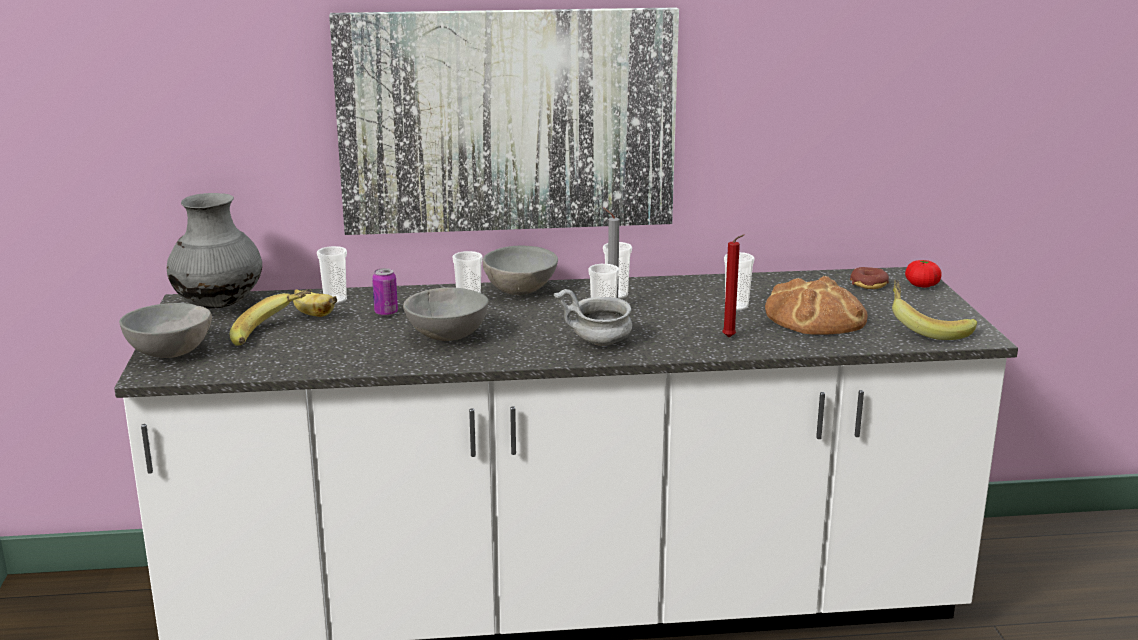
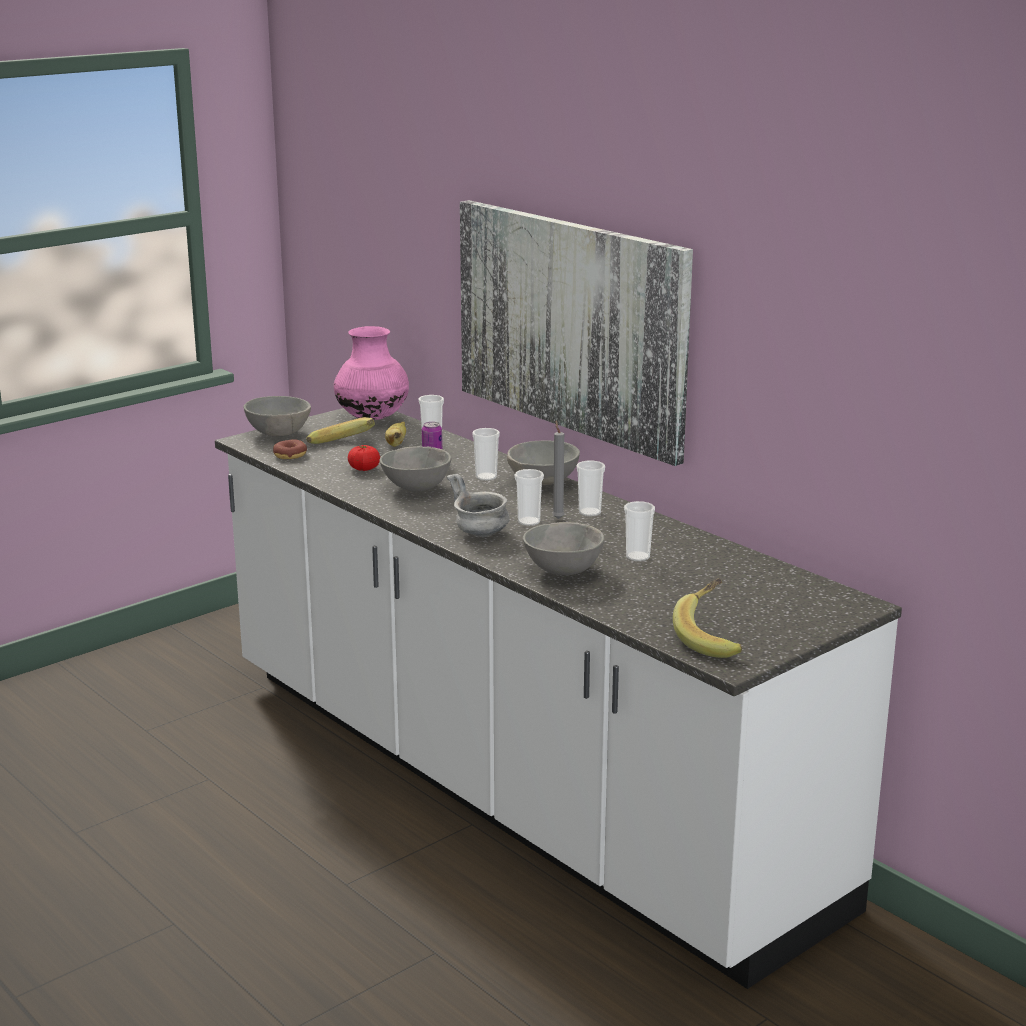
camera: 55 degrees right, 0 degrees up
(219, 305) = (372, 418): grey vase -> pink vase
(730, 338) = (562, 571): red candle -> grey bowl
(816, 316) = (669, 590): bread -> none
(868, 284) = (793, 593): donut -> donut (290, 455)
(922, 285) = (833, 615): tomato -> tomato (364, 469)

